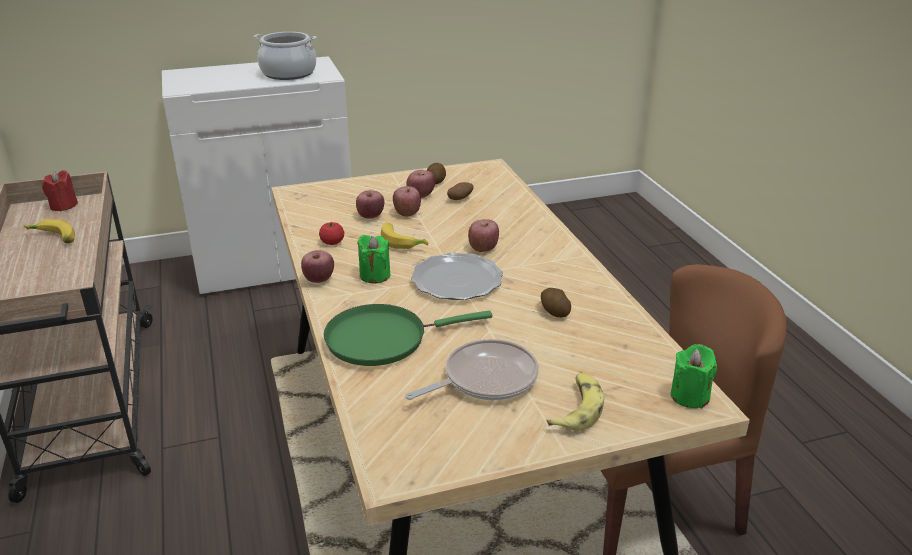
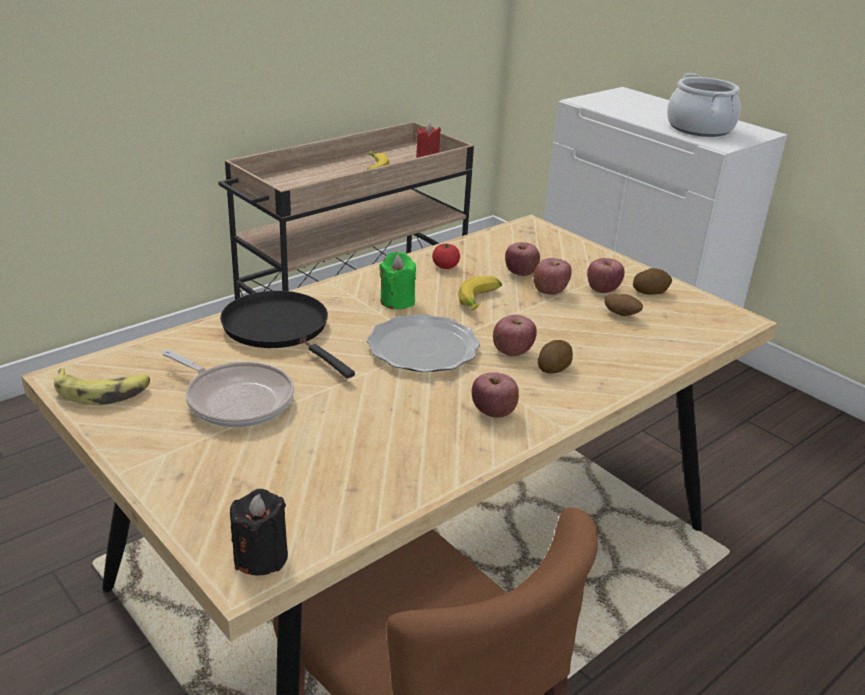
camera: 65 degrees right, 0 degrees up
(319, 280) = (367, 276): apple -> apple (493, 412)
(382, 339) = (280, 329): green frying pan -> black frying pan
(554, 312) = (399, 423): potato -> potato (553, 368)
(577, 408) = (202, 468): banana -> banana (103, 392)
(689, 396) = (261, 557): green candle -> black candle

